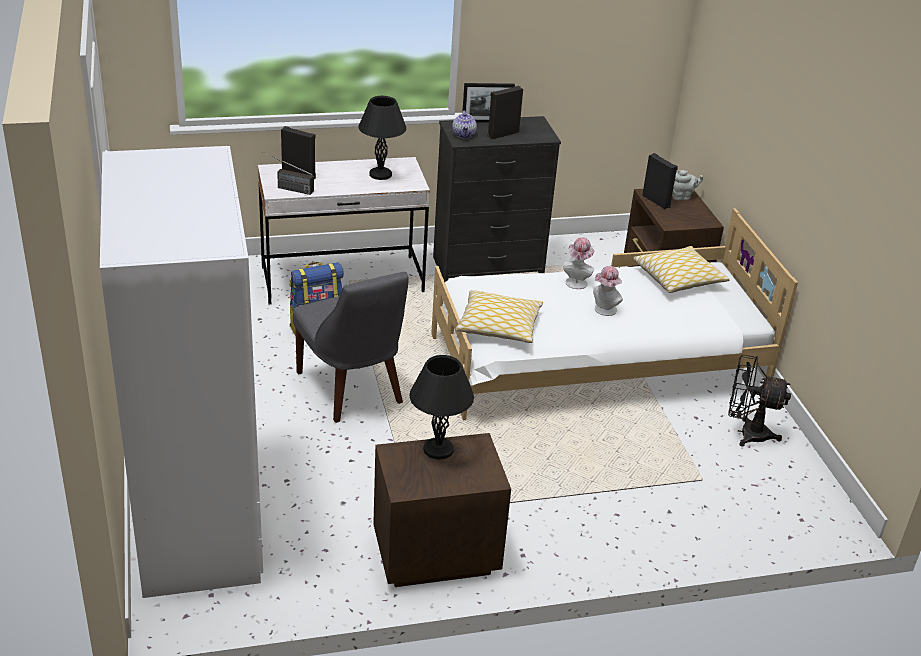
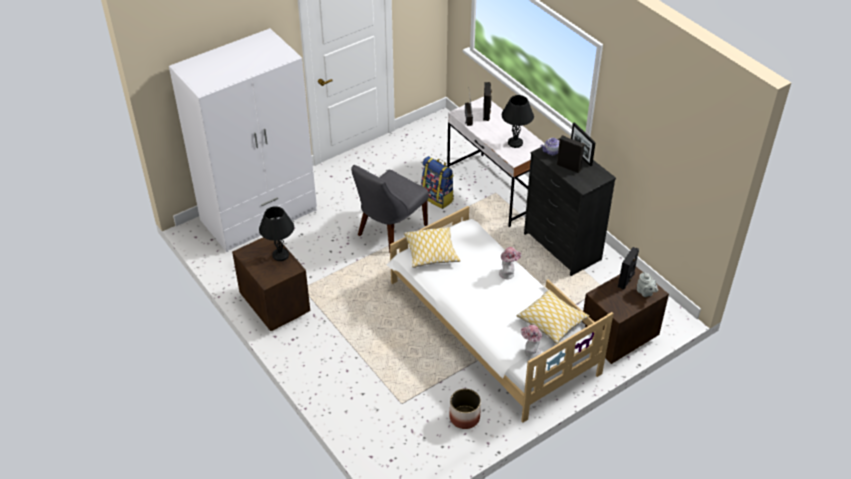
camera: 70 degrees right, 10 degrees up
(604, 311) = (482, 293): hat -> hat (530, 351)
(746, 433) = (464, 417): black fan -> planter

